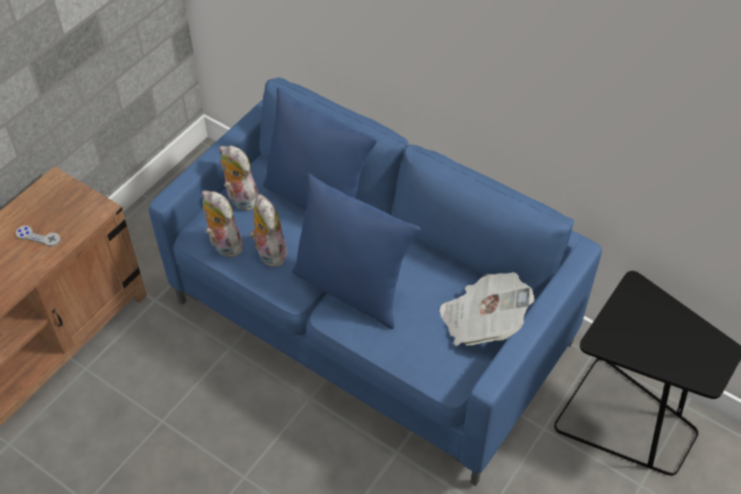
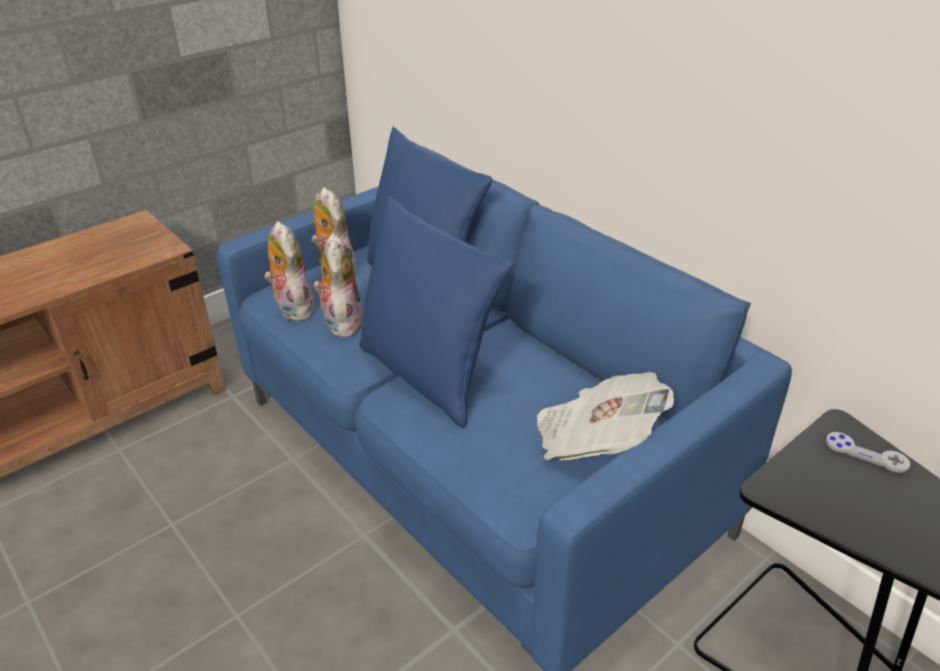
camera: 15 degrees right, 15 degrees down
(38, 237) = (83, 262): grey game controller -> grey game controller (866, 453)

